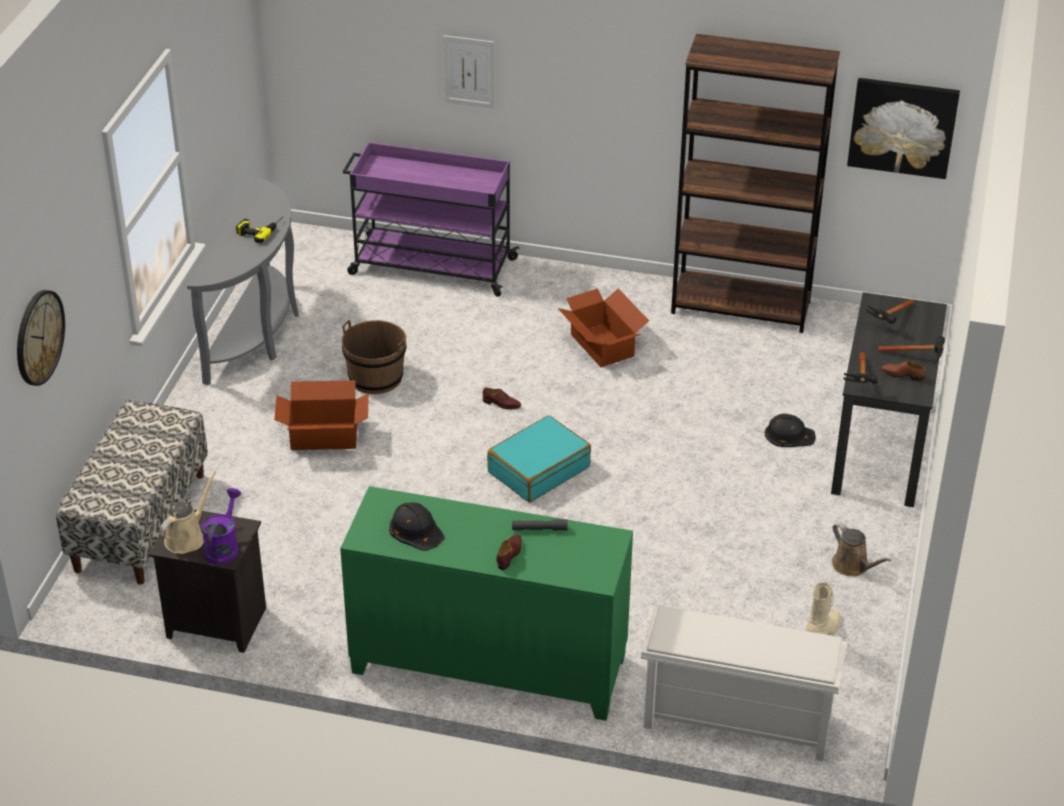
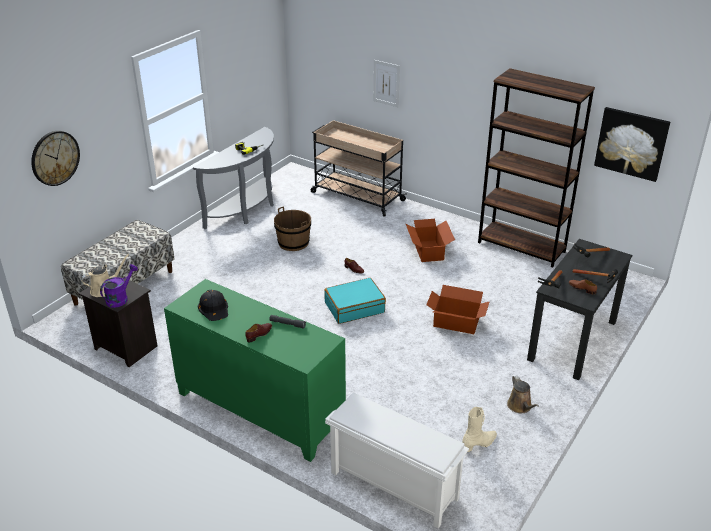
camera: 20 degrees right, 5 degrees down
(324, 436) = (247, 266): cardboard box -> cardboard box (456, 323)
(431, 266) = (356, 196): purple cart -> beige cart
(789, 435) = (516, 320): black hard hat -> none

